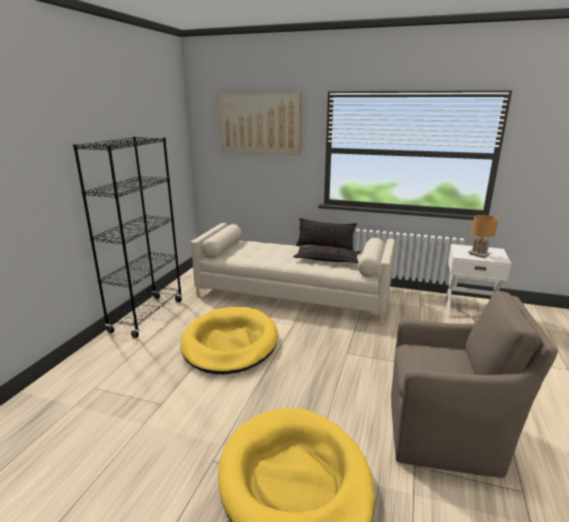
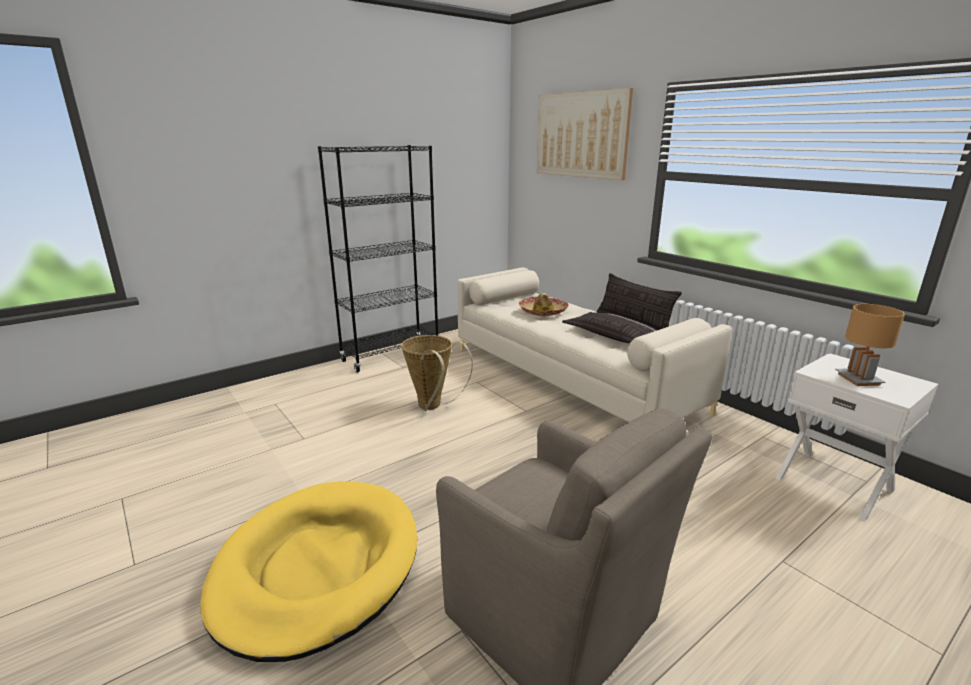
camera: 35 degrees right, 0 degrees up
(230, 343) = (432, 407): yellow dog bed -> basket
(265, 253) = (543, 312): none -> hat

